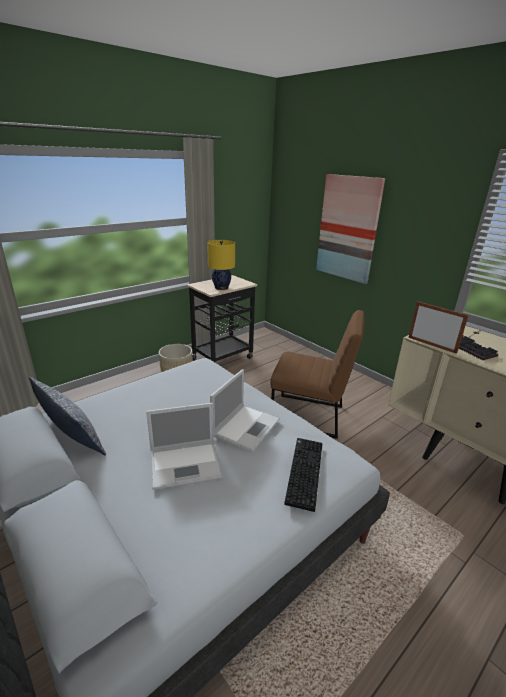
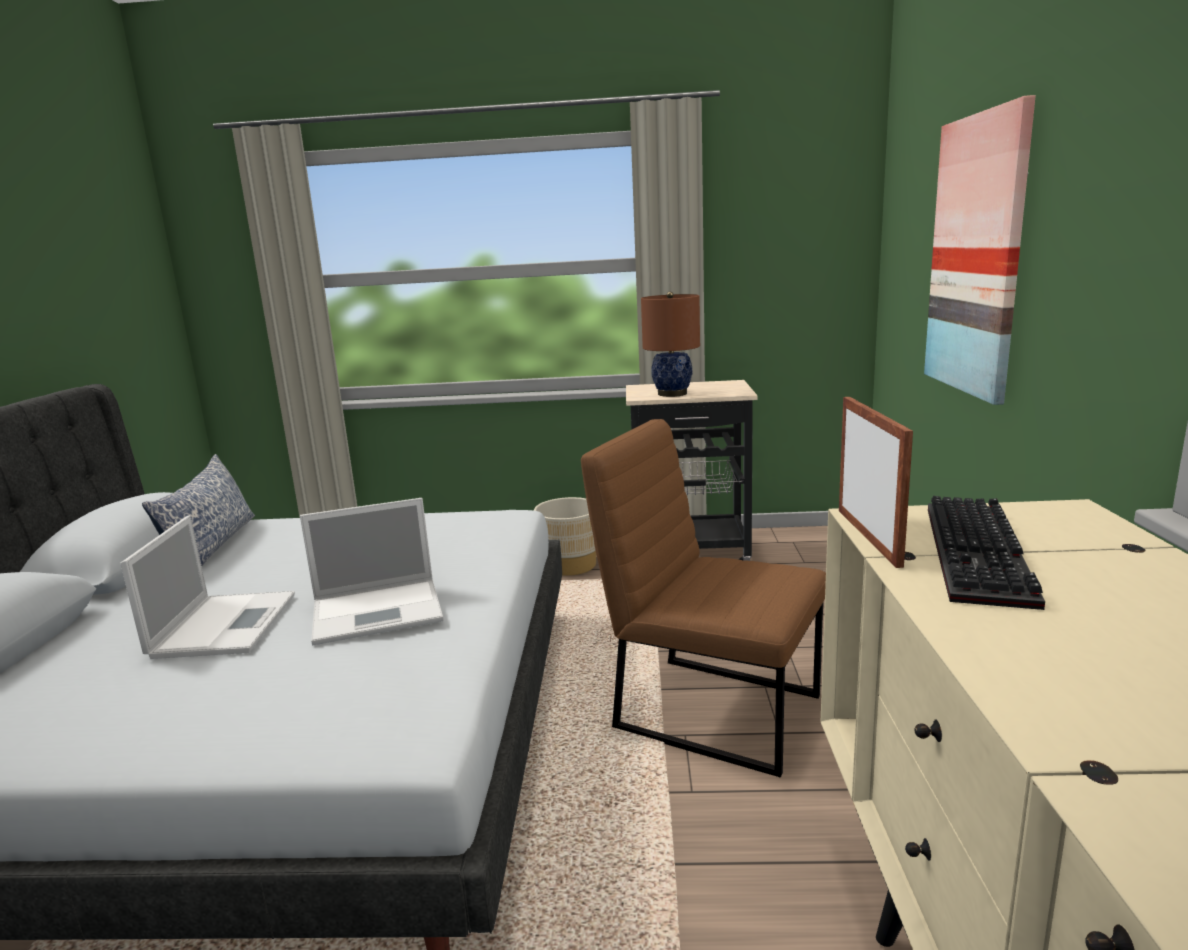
camera: 45 degrees right, 10 degrees down
(186, 464) = (225, 624): laptop -> laptop turned 120 degrees counterclockwise
(221, 287) = (672, 394): yellow table lamp -> brown table lamp
(303, 471) = (312, 704): keyboard -> none
(309, 416) = (712, 709): brown chair -> brown chair turned 150 degrees clockwise

